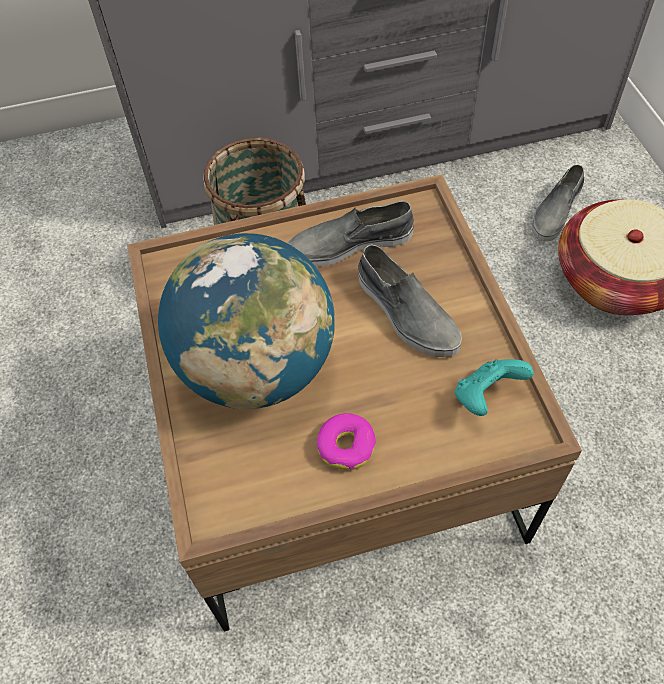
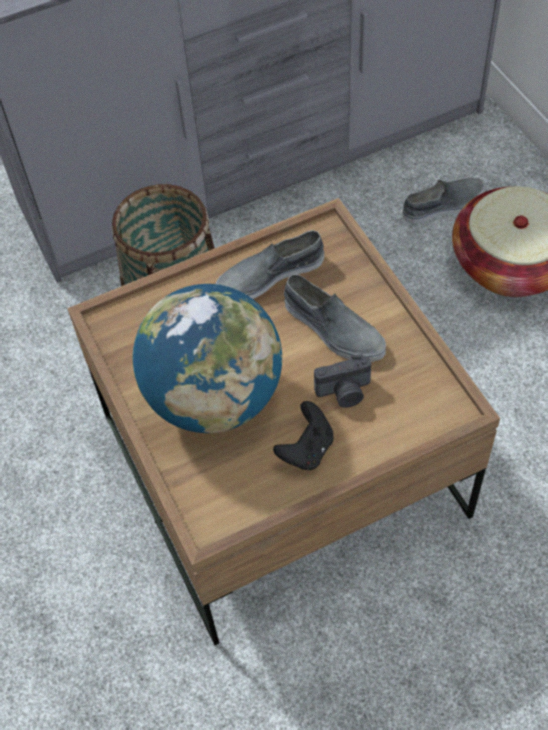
camera: 10 degrees left, 0 degrees up
(346, 446) = (307, 449): donut -> black game controller
(404, 387) = (344, 392): none -> camera
(486, 396) = (414, 388): turquoise game controller -> none
(555, 211) = (444, 205): grey shoe -> grey shoe turned 135 degrees counterclockwise

